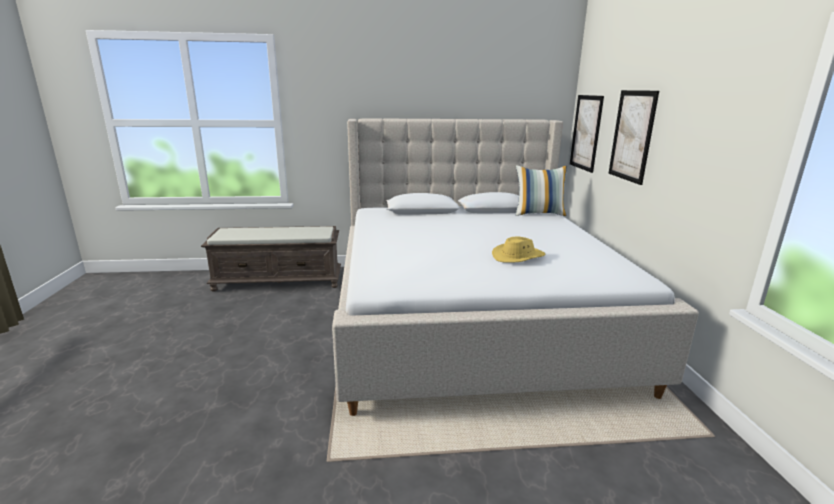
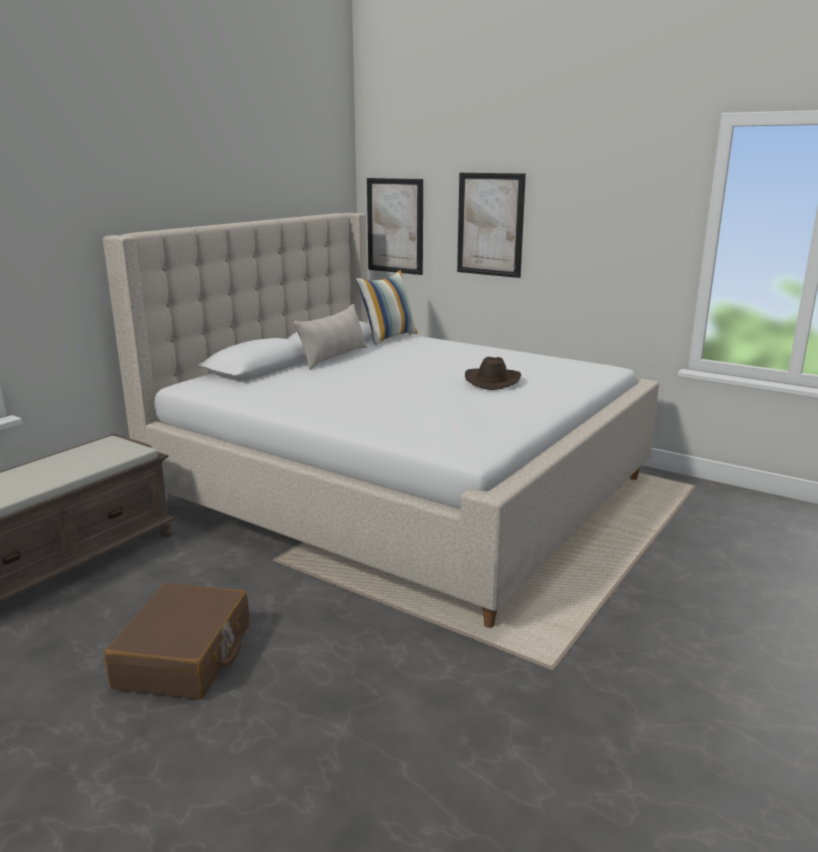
camera: 50 degrees left, 0 degrees up
(240, 338) = (185, 656): none -> brown suitcase
(472, 215) = (333, 357): none -> beige pillow
(518, 256) = (492, 381): yellow hat -> brown hat

